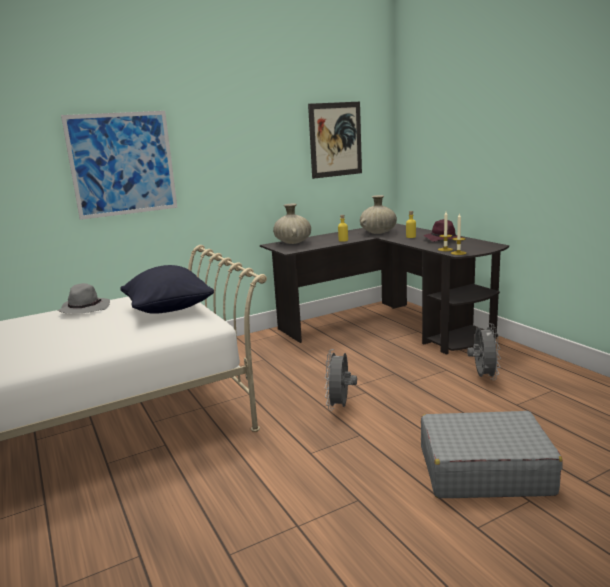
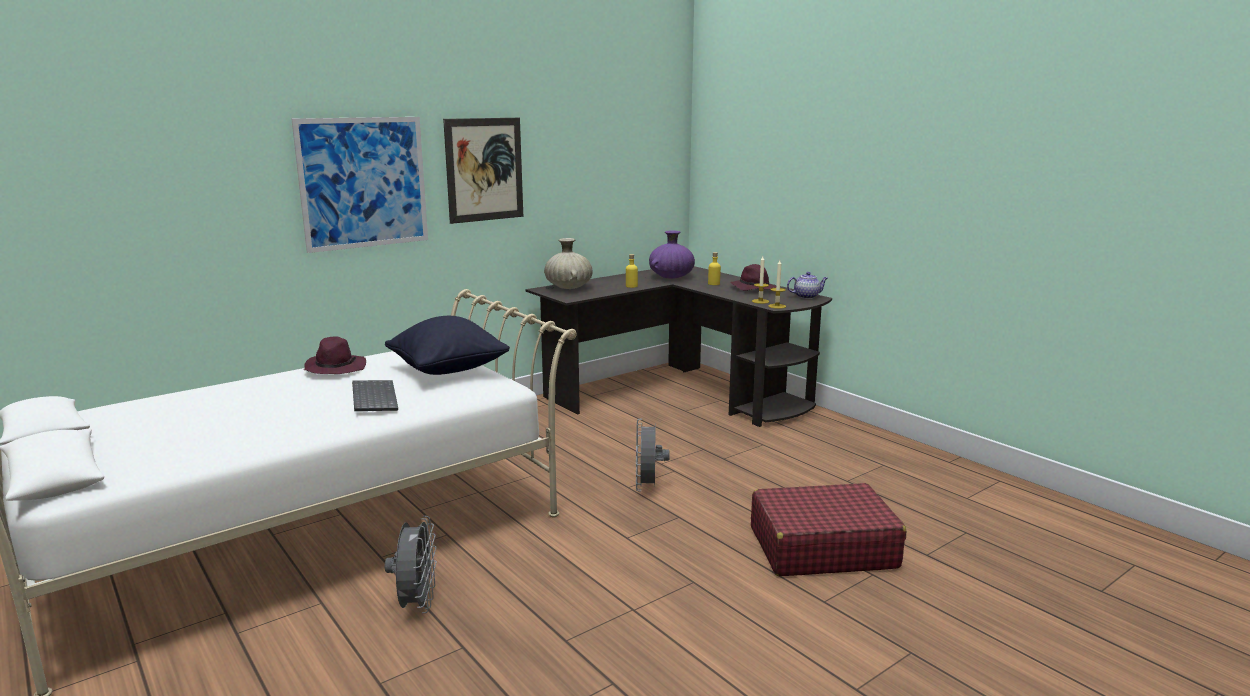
camera: 10 degrees left, 0 degrees up
(84, 309) = (334, 368): grey hat -> purple hat
(96, 333) = (372, 398): none -> keyboard
(335, 139) = (620, 158): picture -> picture (484, 169)
(378, 232) = (671, 277): beige vase -> purple vase
(483, 377) = (806, 452): grey fan -> grey fan (417, 604)
(483, 470) = (821, 547): grey suitcase -> red suitcase
(487, 244) = (807, 296): none -> teapot

